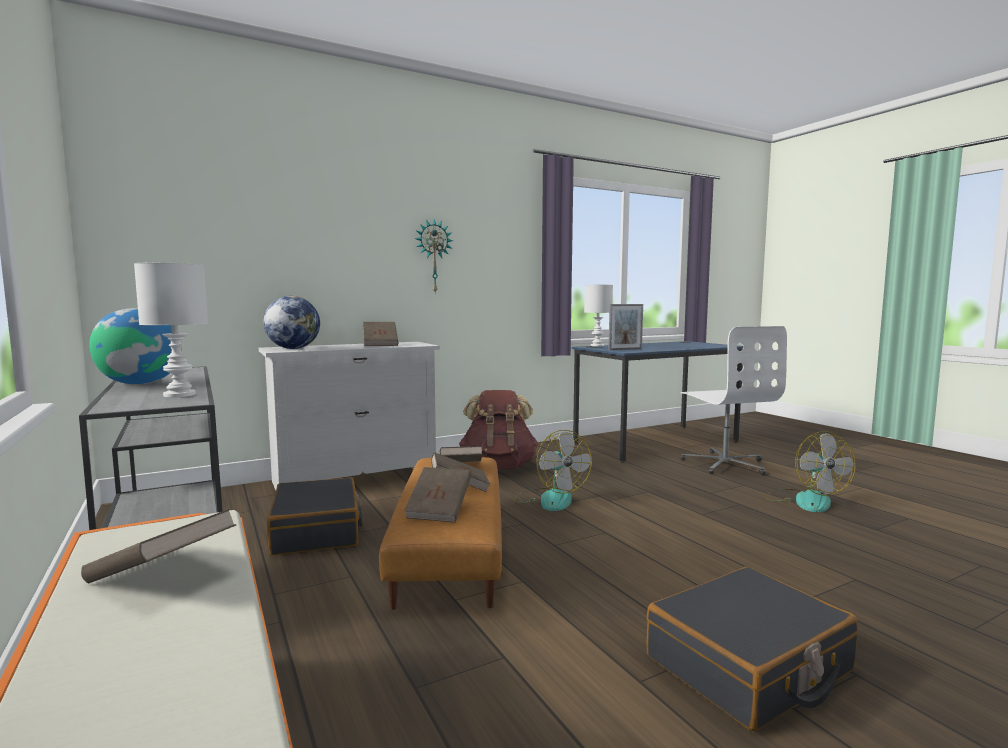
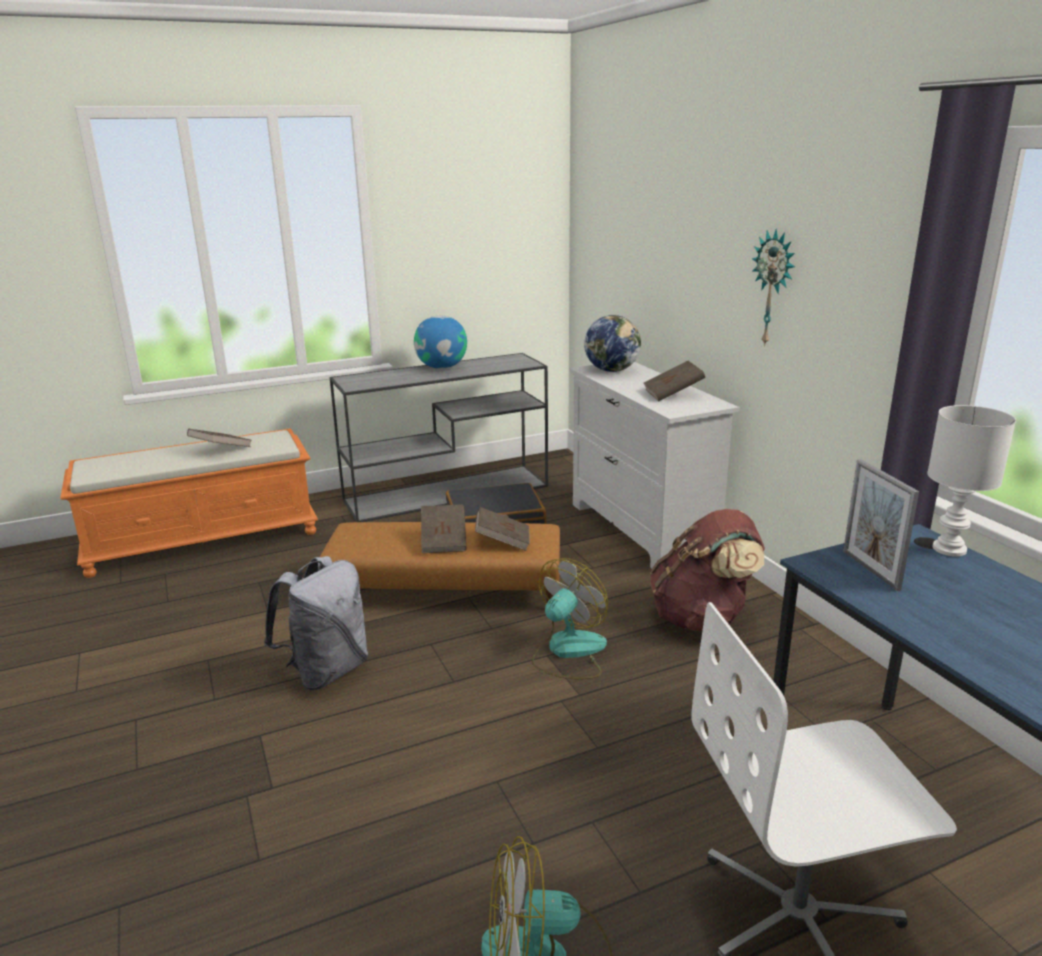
camera: 95 degrees right, 15 degrees up
(180, 395) = (385, 382): white table lamp -> none
(439, 510) = (386, 535): brown book -> none
(550, 499) = (568, 652): fan -> fan turned 150 degrees clockwise
(620, 589) = (326, 671): none -> grey backpack
(749, 665) = (186, 713): black suitcase -> none

